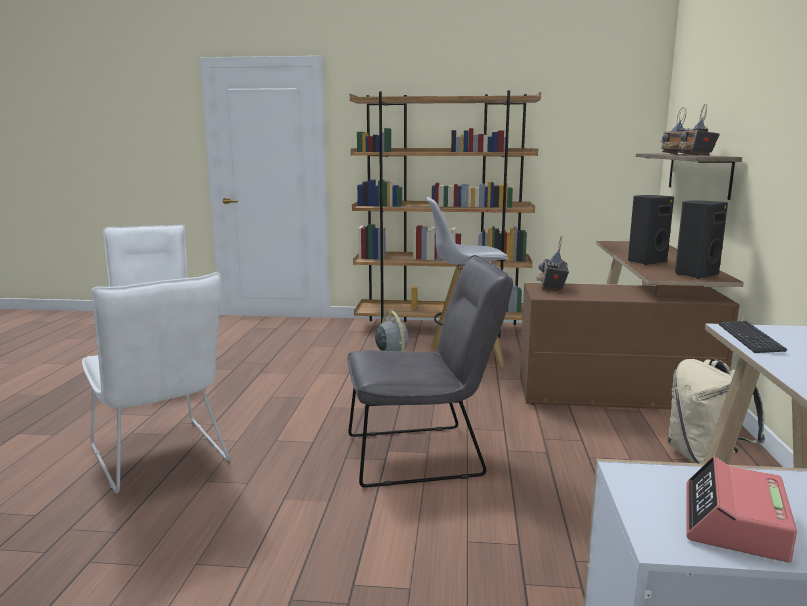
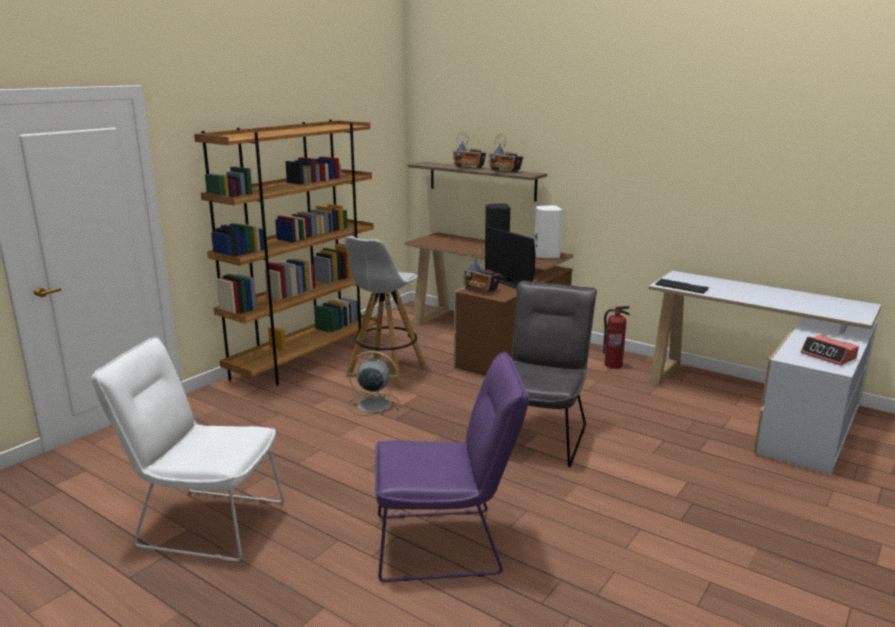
camera: 60 degrees left, 5 degrees up
(161, 458) = (447, 544): white chair -> purple chair
(604, 292) = (509, 282): none -> monitor
(694, 275) = (546, 256): black speaker -> white speaker
(704, 459) = (613, 365): beige backpack -> fire extinguisher

